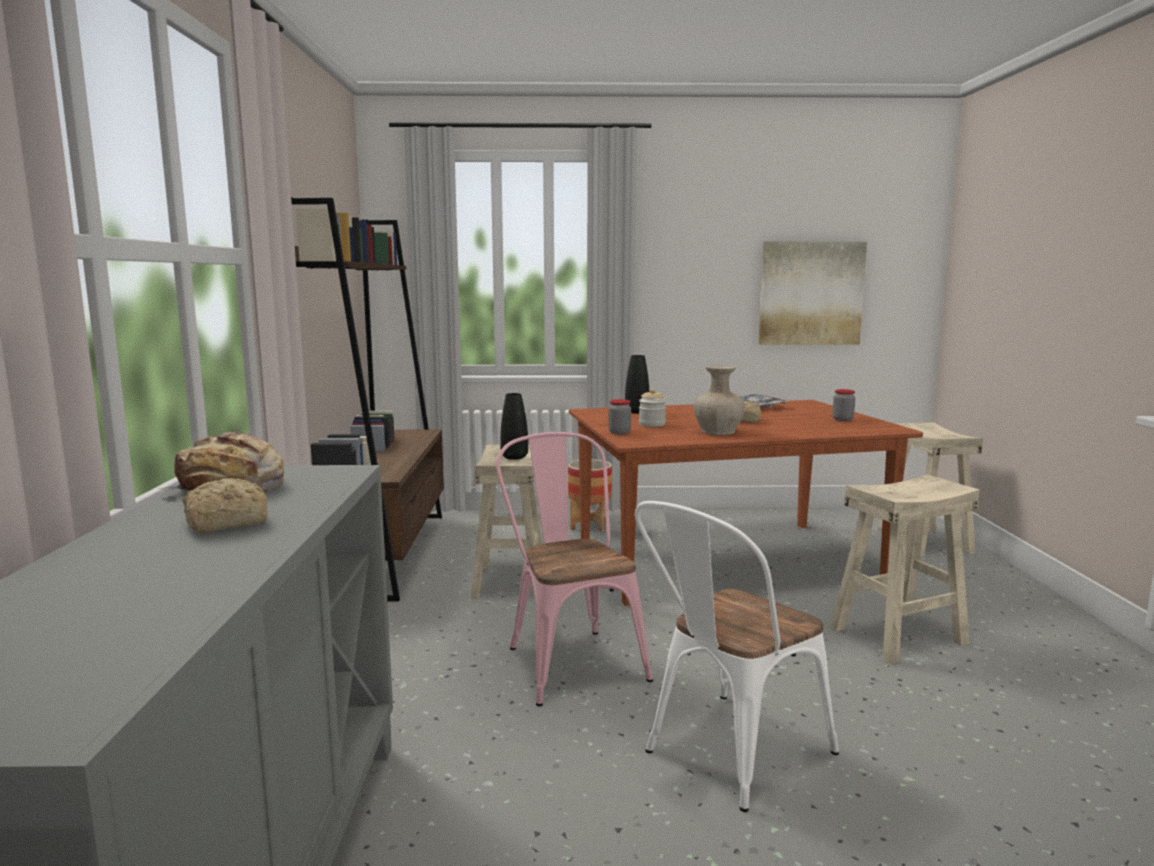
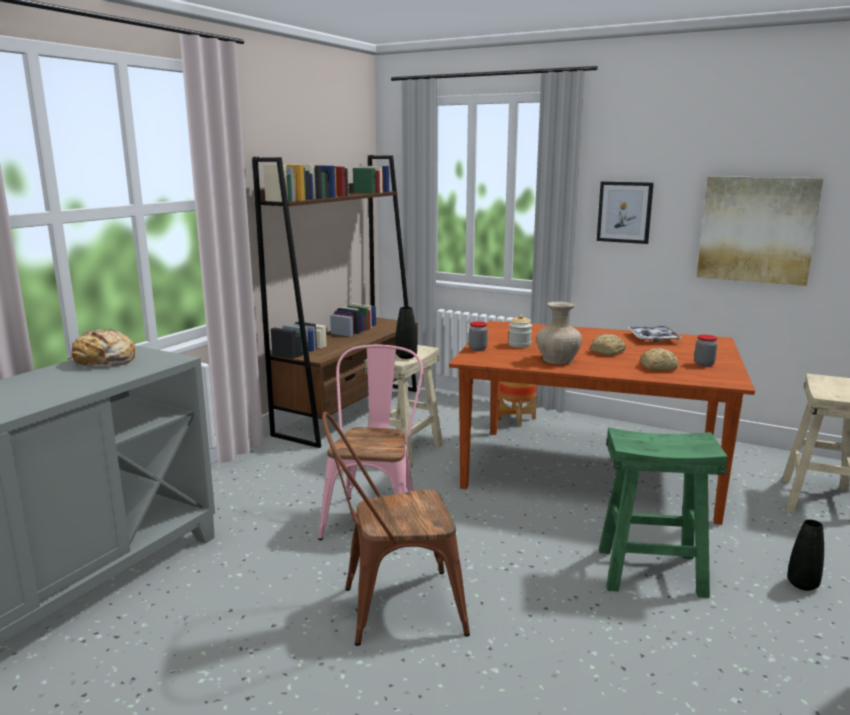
camera: 30 degrees right, 5 degrees up
(224, 523) = (59, 383): bread -> bread (657, 367)
(637, 412) = (535, 330): black vase -> black vase (802, 584)
(681, 282) = (624, 212): none -> picture
(727, 755) = (392, 609): white chair -> brown chair
(898, 636) = (650, 572): beige stool -> green stool

